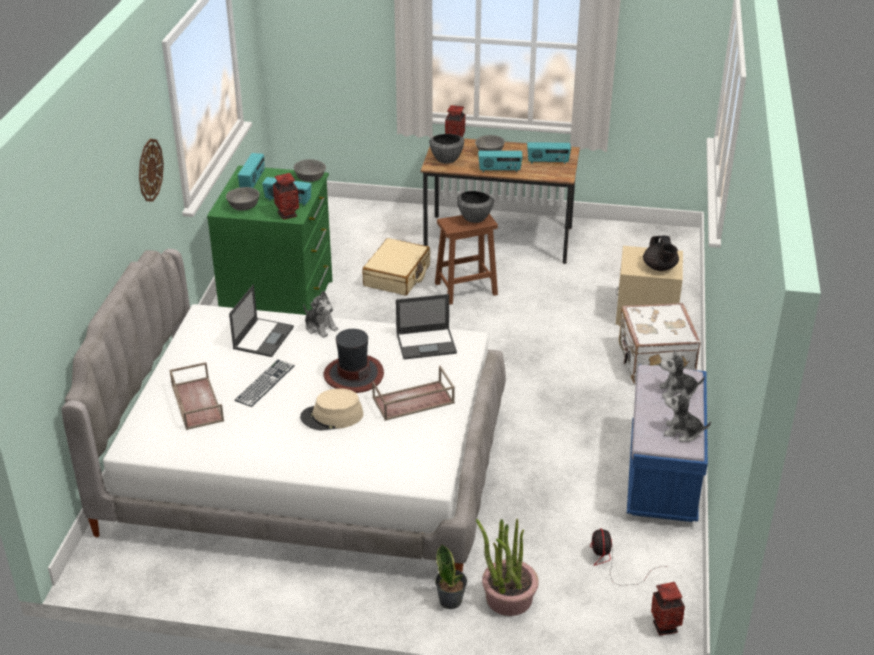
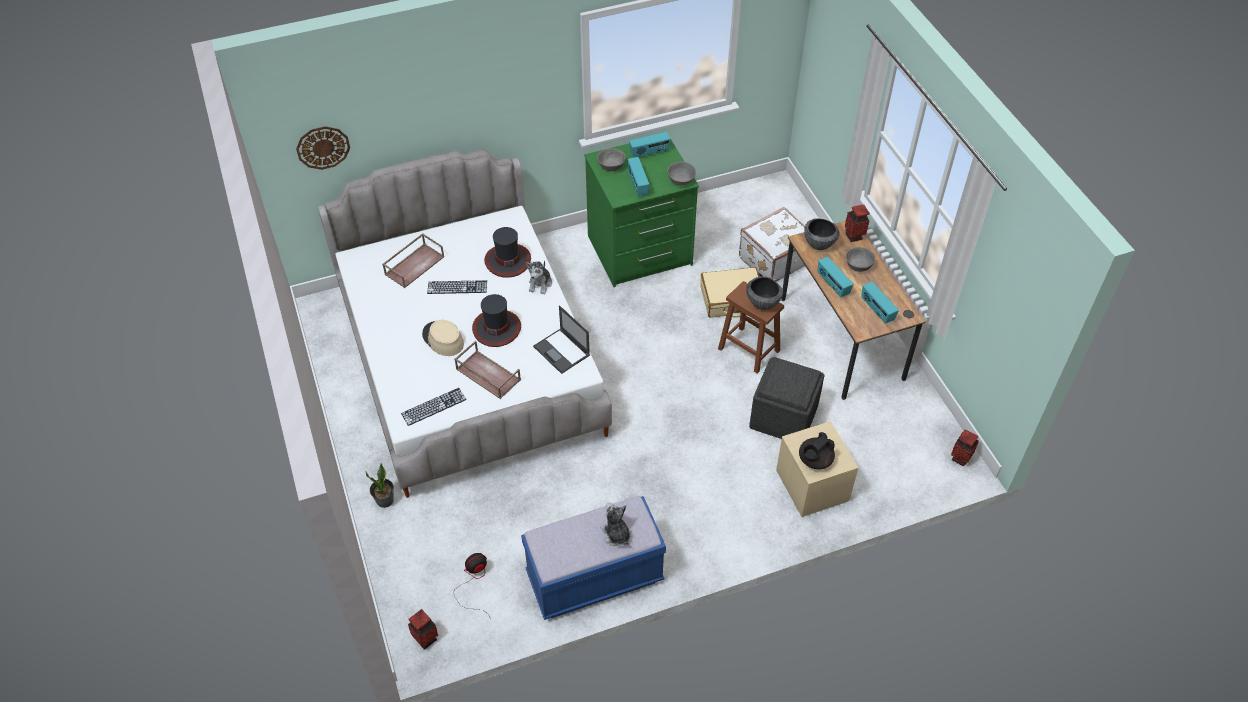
camera: 60 degrees right, 15 degrees up
(150, 170) = (522, 98): wall clock -> wall clock (323, 147)
(263, 337) = (507, 260): laptop -> hat
(287, 214) = (618, 193): vase -> vase (960, 458)
(424, 452) = (434, 406): none -> keyboard
(508, 598) = (404, 532): potted plant -> none
(557, 299) = (783, 416): none -> grey ottoman
(654, 363) = (740, 519): white suitcase -> white suitcase (773, 260)
(682, 432) = (564, 556): plush toy -> none

